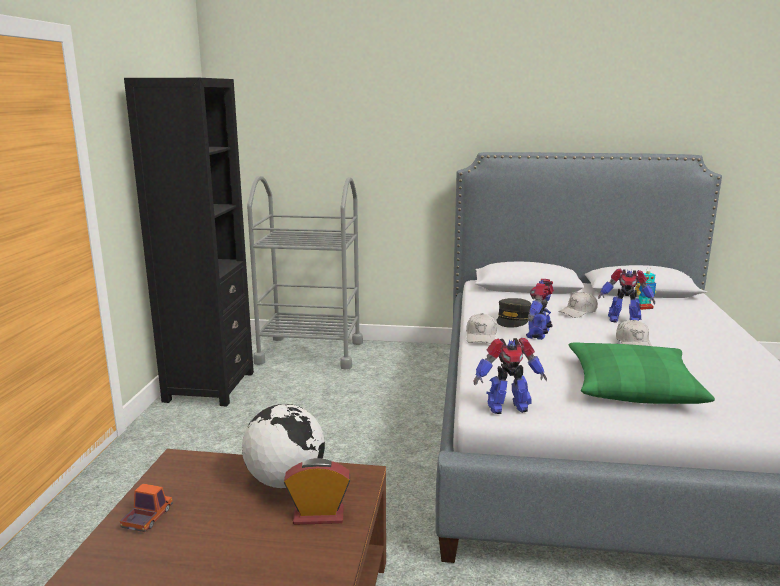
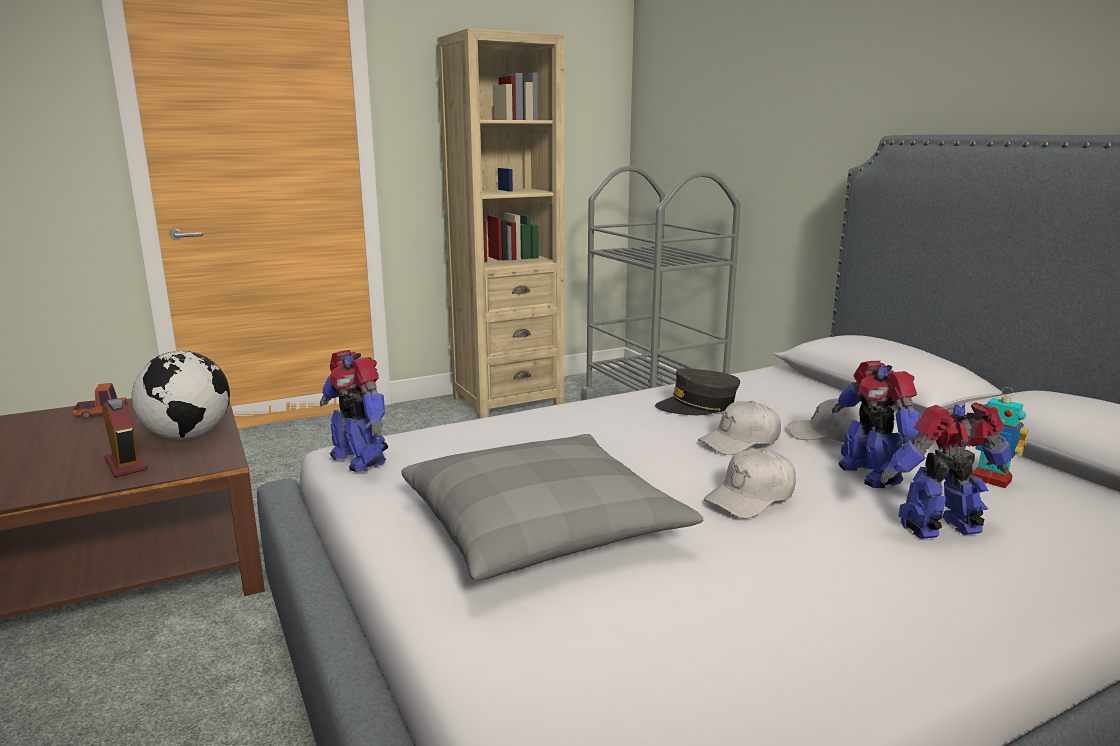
camera: 55 degrees right, 0 degrees up
(209, 386) = (507, 401): black bookcase -> beige bookcase
(481, 336) = (595, 403): white cap -> white cap (740, 442)
(539, 334) = (665, 429): toy robot -> toy robot (942, 529)
(632, 386) = (542, 526): green pillow -> grey pillow

